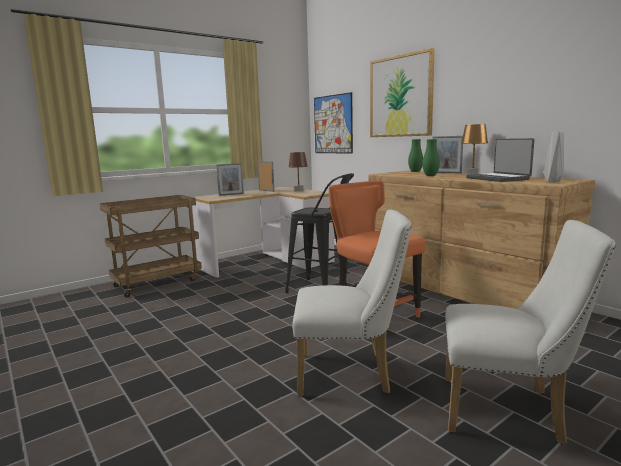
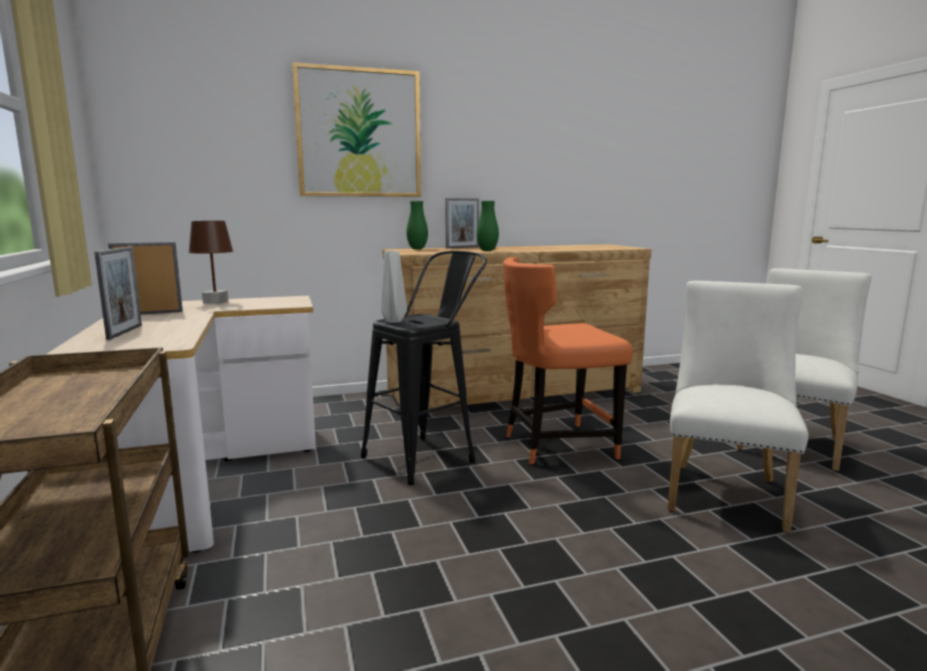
camera: 70 degrees left, 0 degrees up
(333, 124) = (183, 167): picture -> none
(473, 174) = (501, 247): brown table lamp -> none
(498, 179) = (562, 248): laptop -> none
(554, 181) = (613, 246): grey vase -> grey vase (394, 321)

